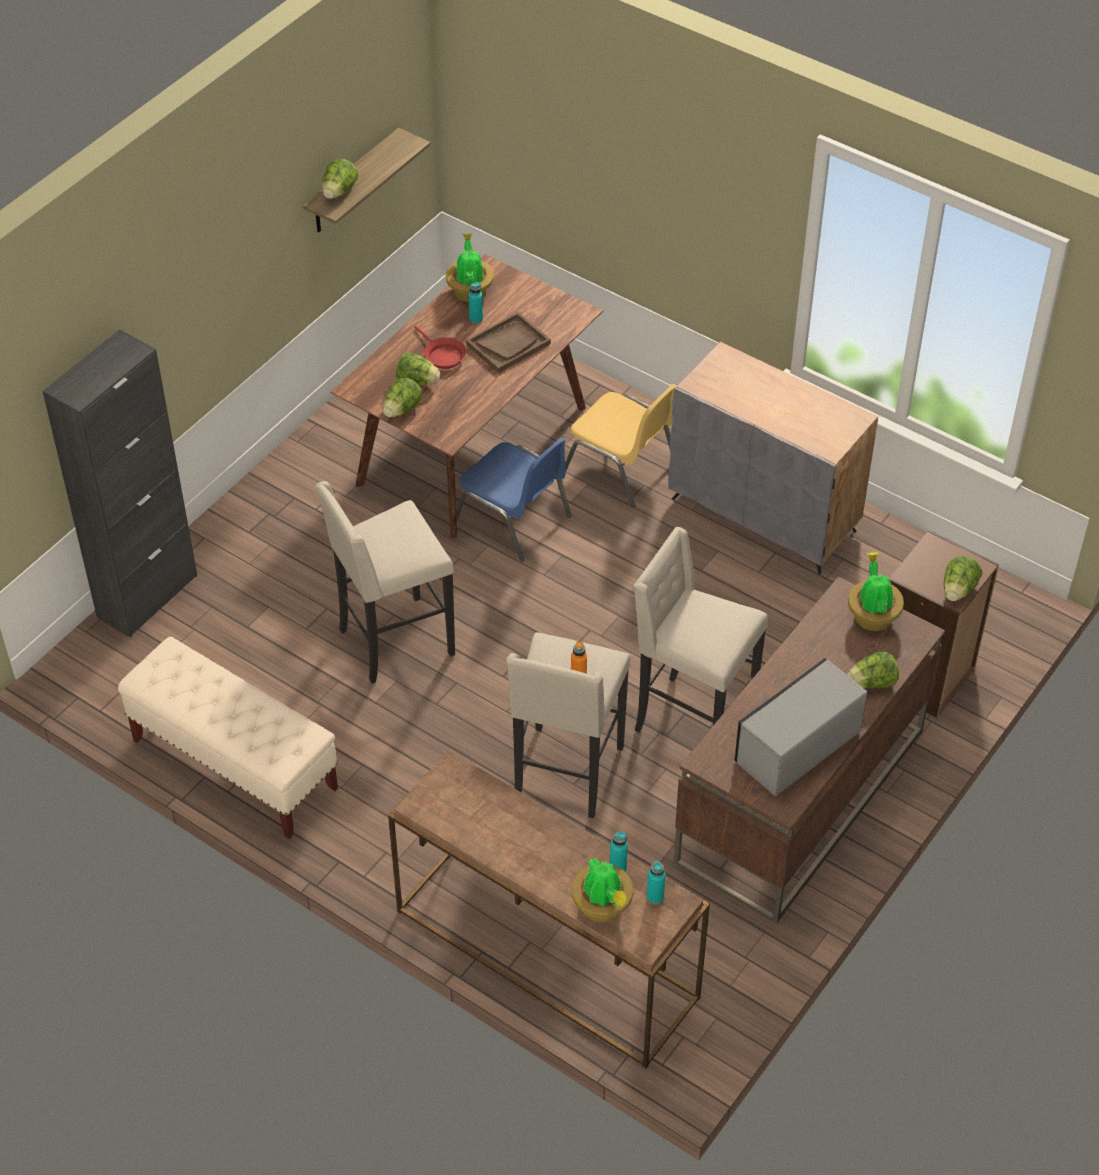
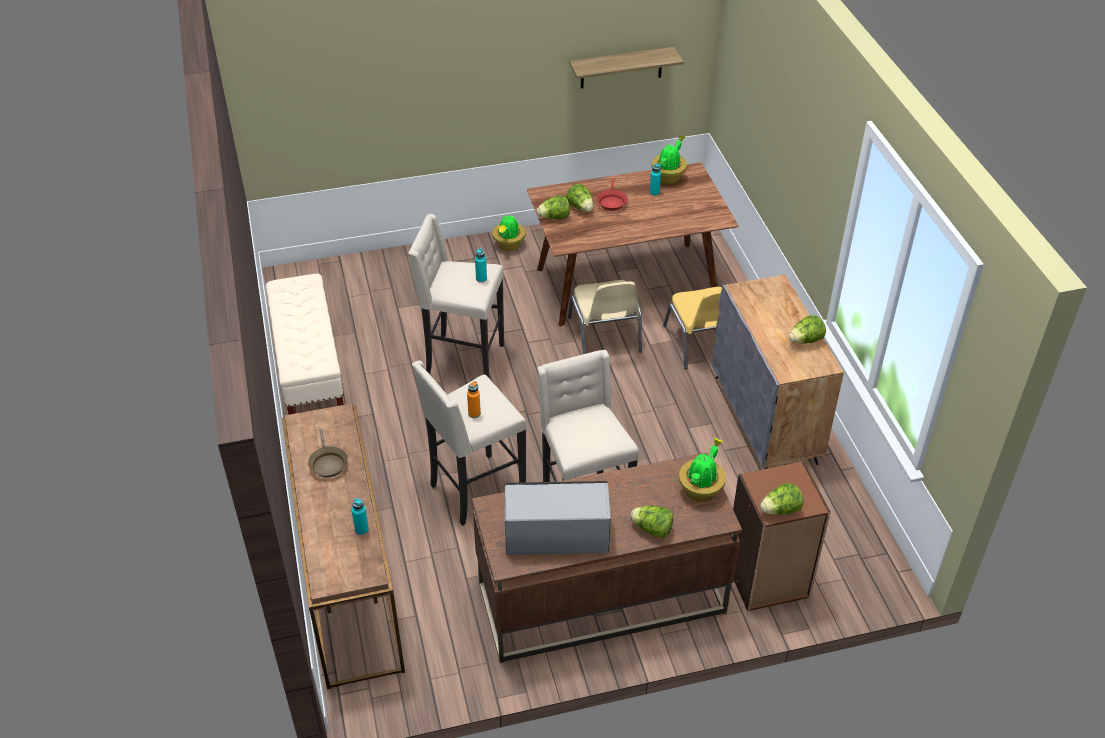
camera: 40 degrees right, 5 degrees down
(147, 596) = (366, 264): black cabinet -> none
(339, 192) = (597, 63): lettuce -> lettuce (805, 340)
(503, 827) = (327, 463): none -> brown frying pan
(508, 344) = (658, 215): brown tray -> none
(514, 520) = (605, 336): blue chair -> beige chair
(603, 907) = (326, 546): potted plant -> potted plant (508, 245)
(655, 897) = (361, 561): turquoise bottle -> turquoise bottle (481, 279)

